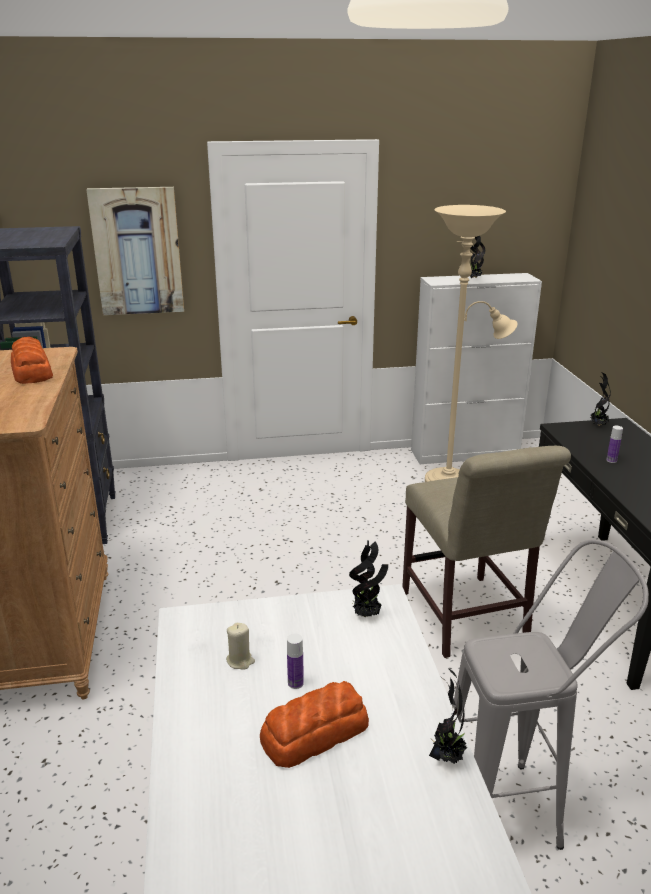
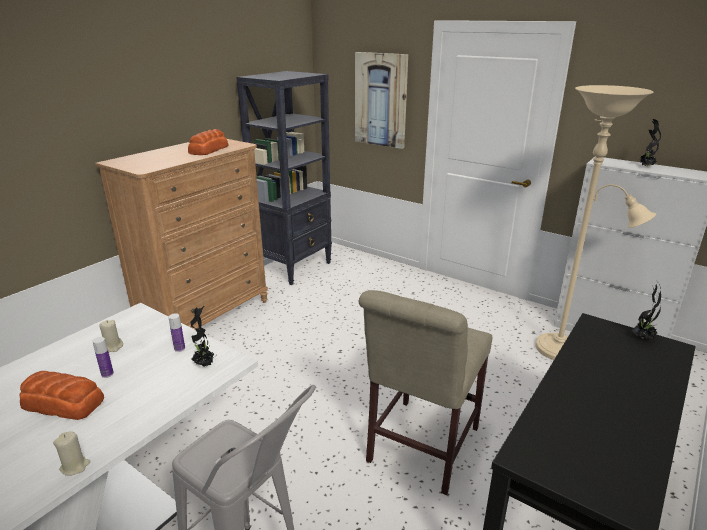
camera: 45 degrees right, 0 degrees up
(447, 756) = (75, 466): potted plant -> beige candle
(611, 460) = (592, 370): bottle -> bottle (179, 348)

